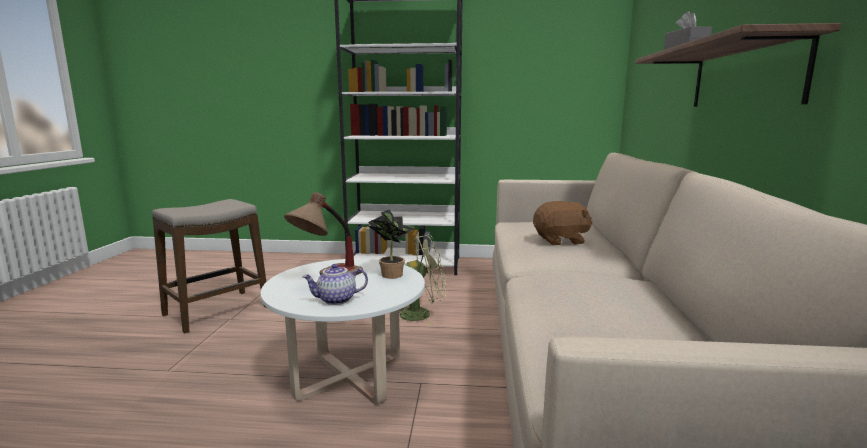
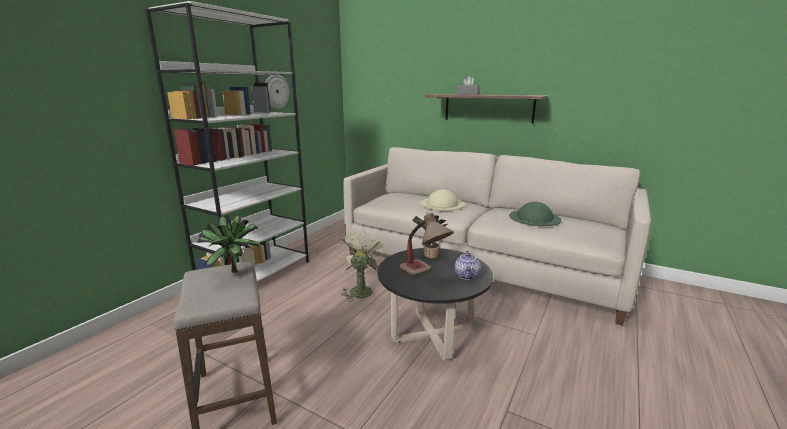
camera: 65 degrees left, 5 degrees up
(226, 205) = (235, 273): none -> potted plant
(349, 378) = (432, 334): white coffee table -> black coffee table
(491, 72) = (276, 91): none -> wall clock
(561, 240) = (442, 203): brown plush toy -> beige hat
(604, 301) = (534, 217): none -> green hat

